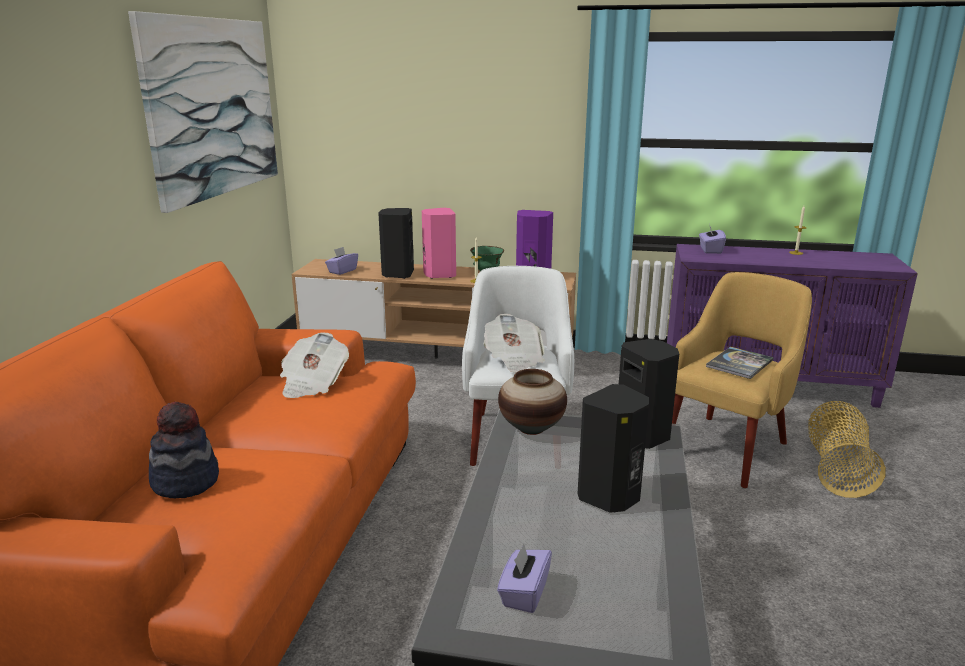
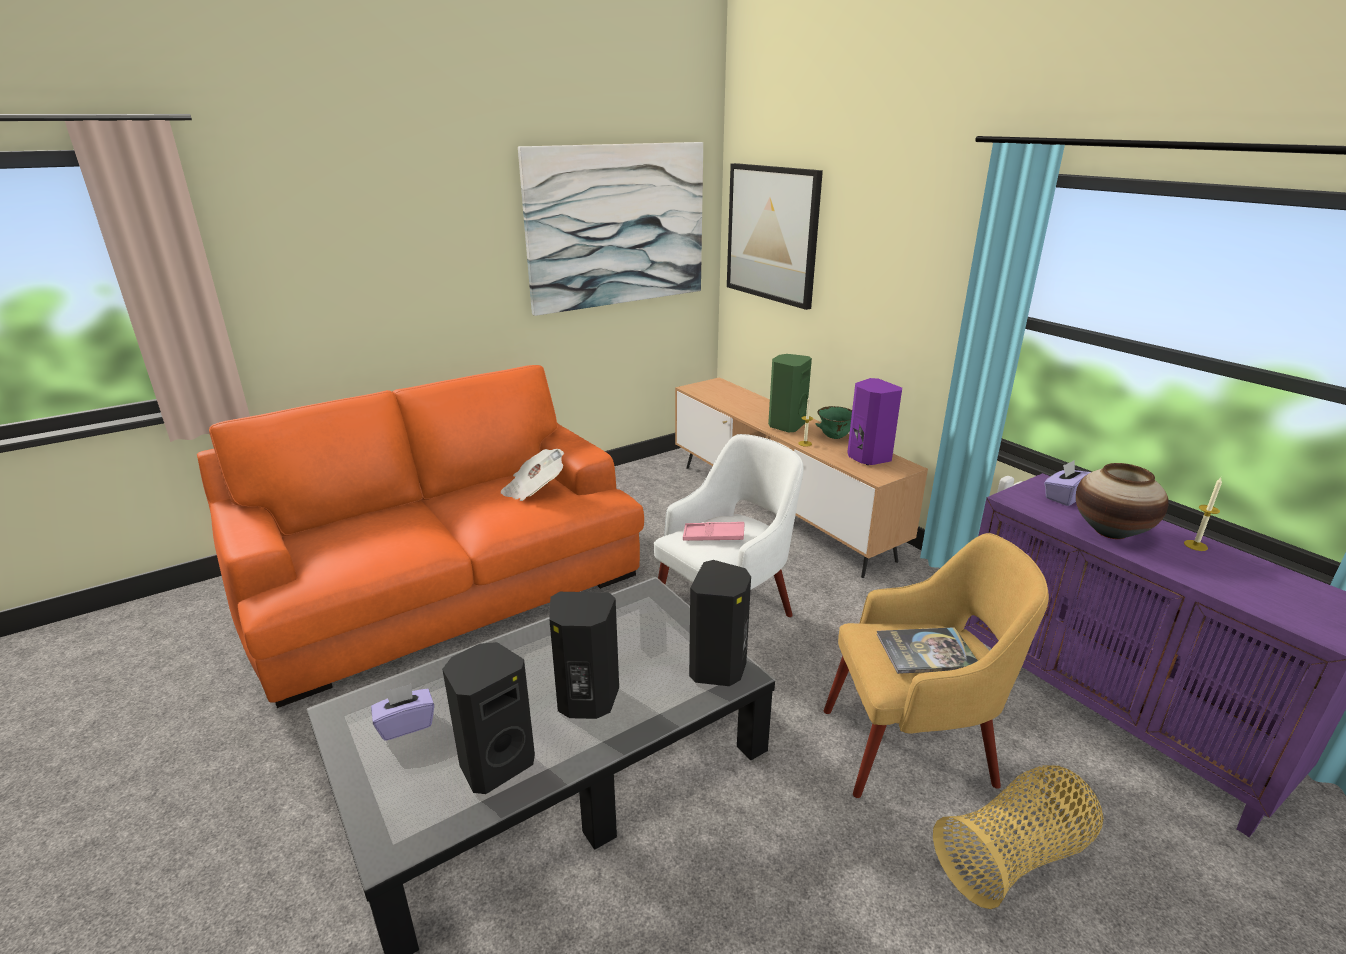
camera: 45 degrees right, 5 degrees up
(185, 481) = (360, 526): hat -> none
(342, 271) = (715, 396): purple tissue box -> none
(354, 108) = (772, 234): none -> picture
(397, 274) = (751, 413): black speaker -> black speaker (495, 764)
(439, 274) = (786, 425): pink speaker -> green speaker
(514, 359) = (713, 536): newspaper -> pink tray
(531, 428) = (644, 607): vase -> vase (1110, 531)

